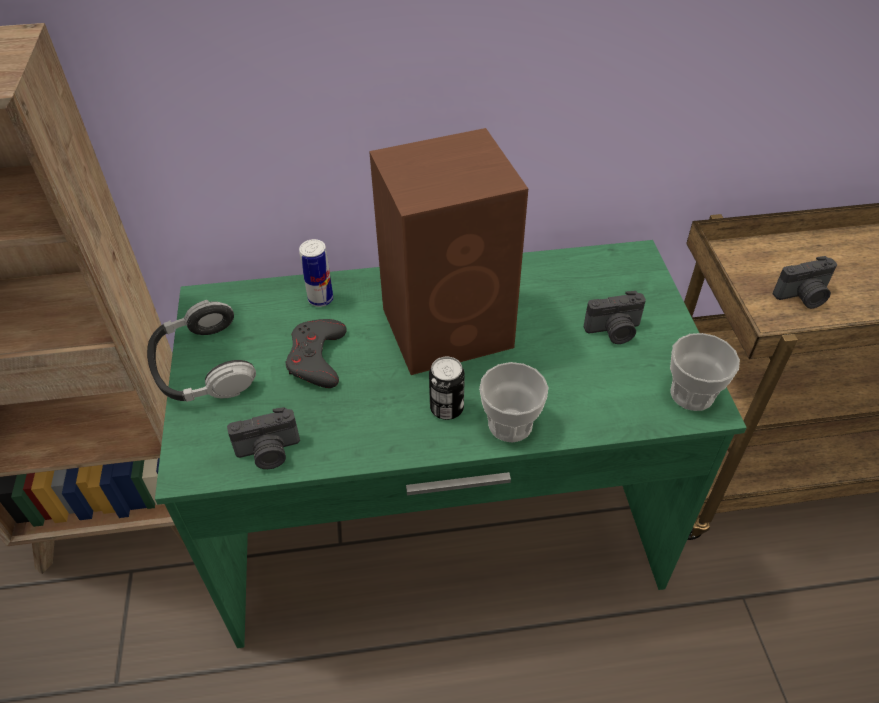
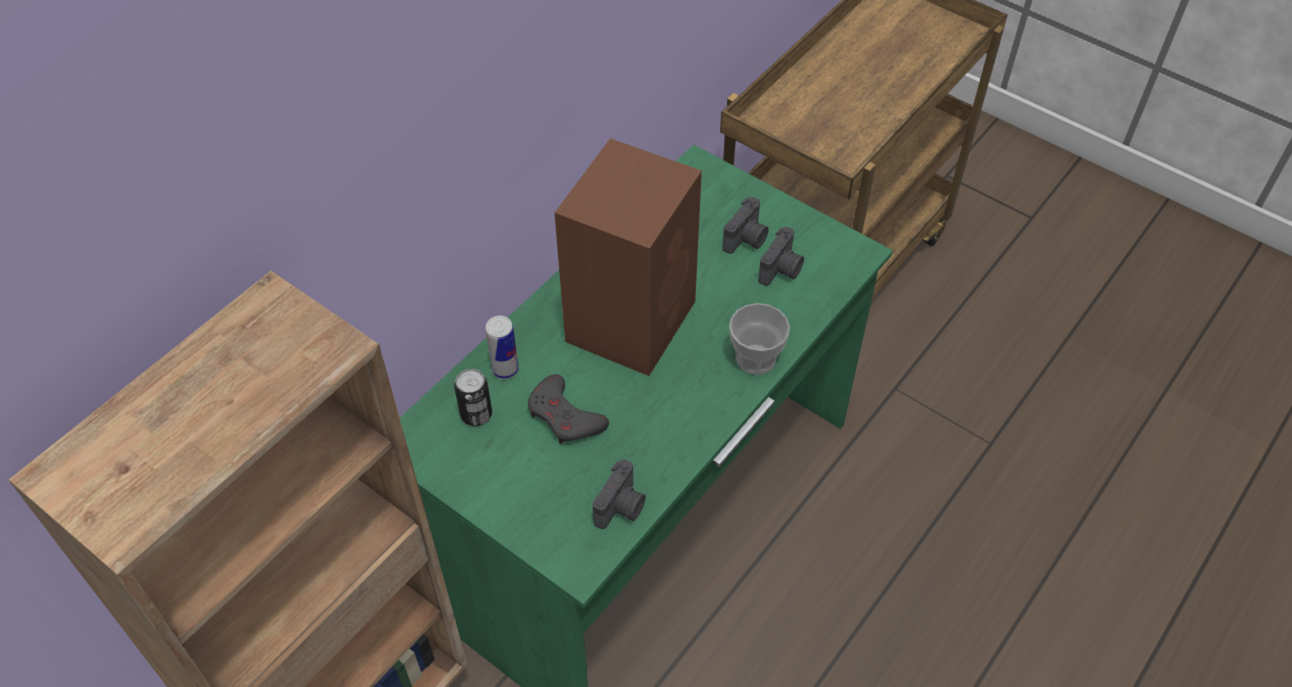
camera: 45 degrees left, 5 degrees up
(202, 366) = (483, 491): headphones -> none
(446, 408) = (702, 380): can -> can (476, 414)
(692, 394) = (841, 250): cup -> none
(803, 297) = (838, 127): camera -> camera (782, 270)

